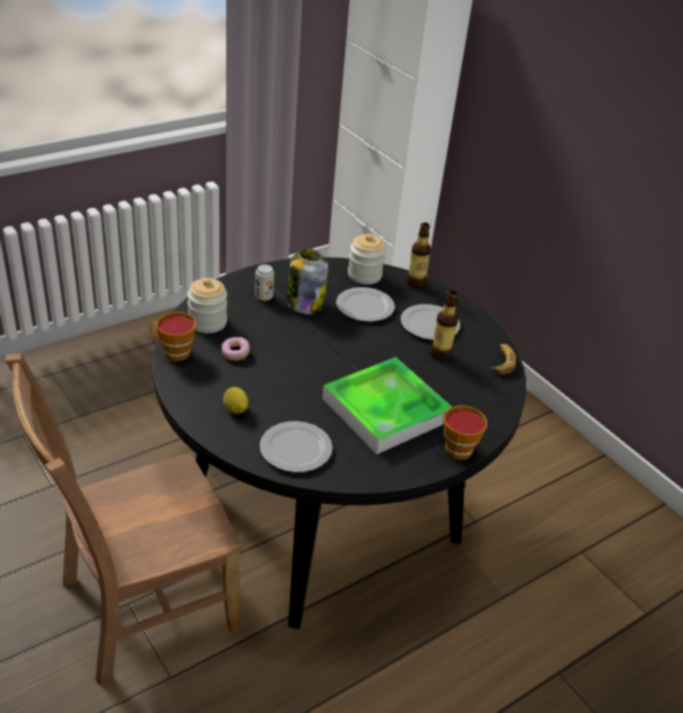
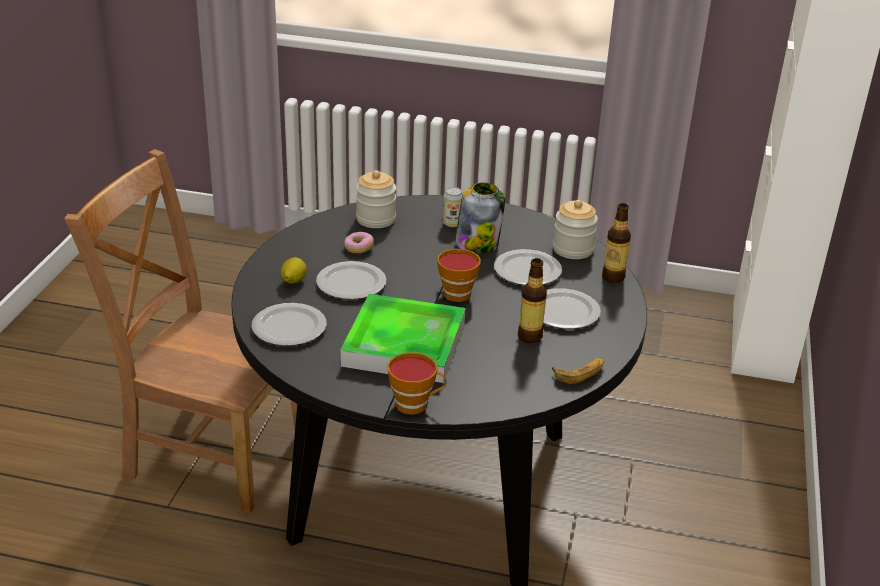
camera: 50 degrees right, 5 degrees down
(173, 353) = (316, 225): cup -> cup (454, 292)
(276, 386) = (350, 283): none -> plate

